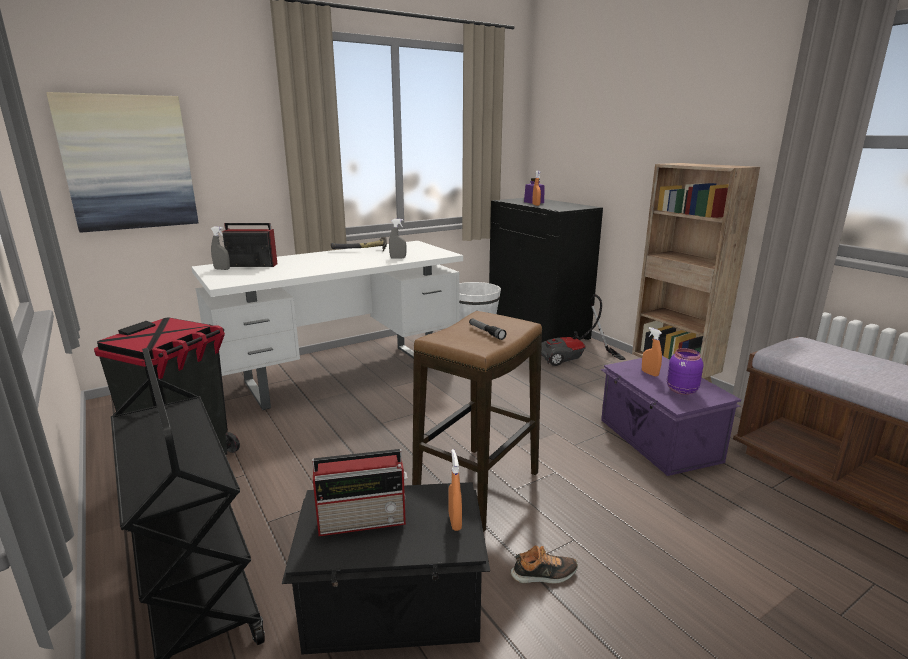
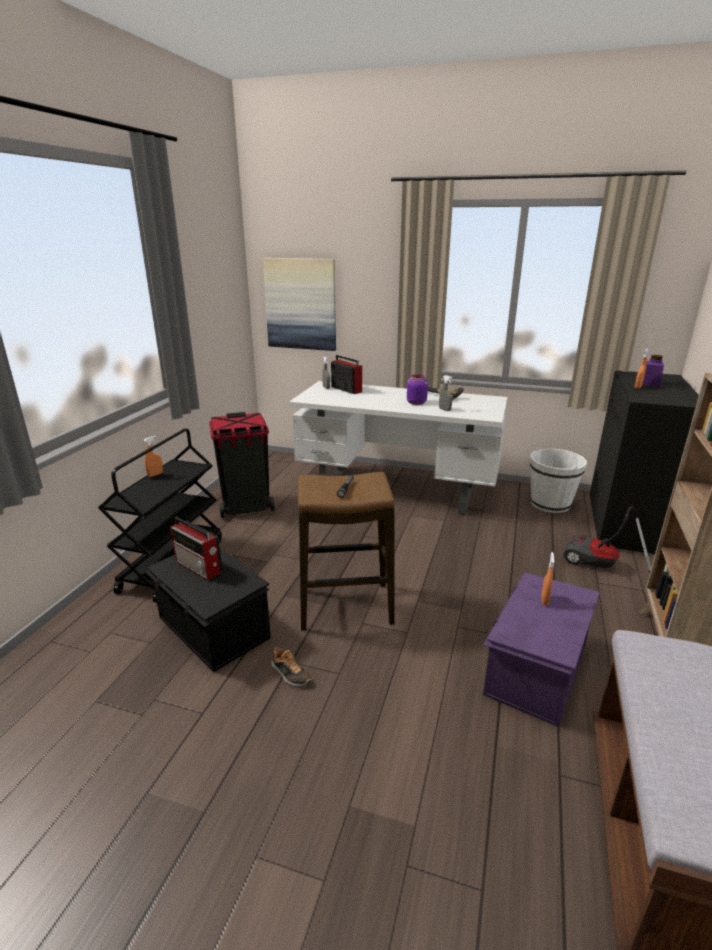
camera: 50 degrees right, 5 degrees up
(455, 522) = (225, 594): orange spray bottle -> orange spray bottle (155, 475)
(680, 390) = (535, 626): purple jar -> purple jar (416, 403)

